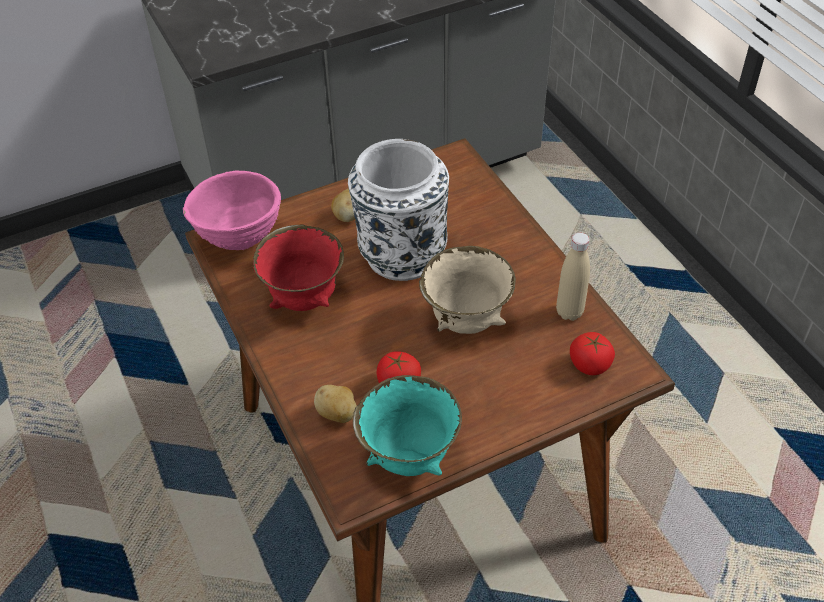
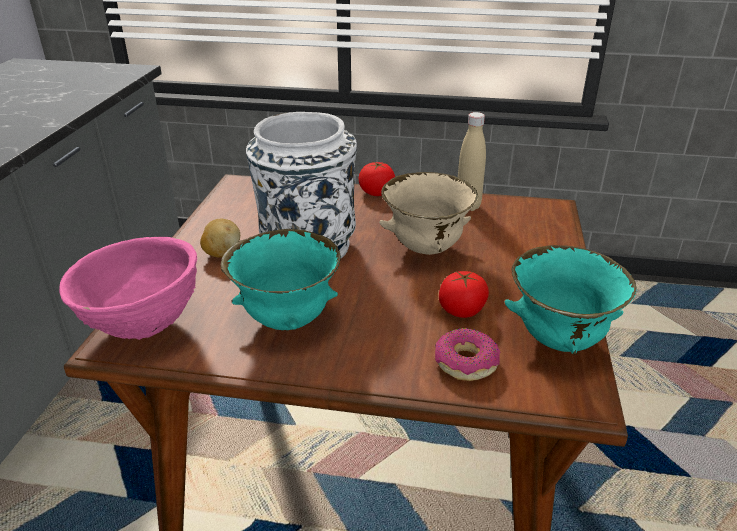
camera: 55 degrees left, 15 degrees down
(305, 298) = (287, 320): red bowl -> turquoise bowl
(338, 414) = (465, 363): potato -> donut
(589, 365) = (530, 219): tomato -> tomato (376, 192)

